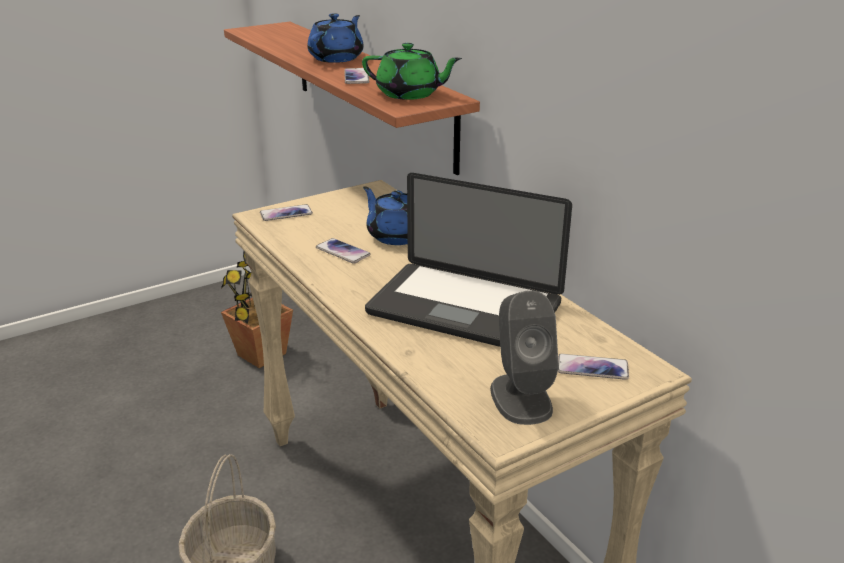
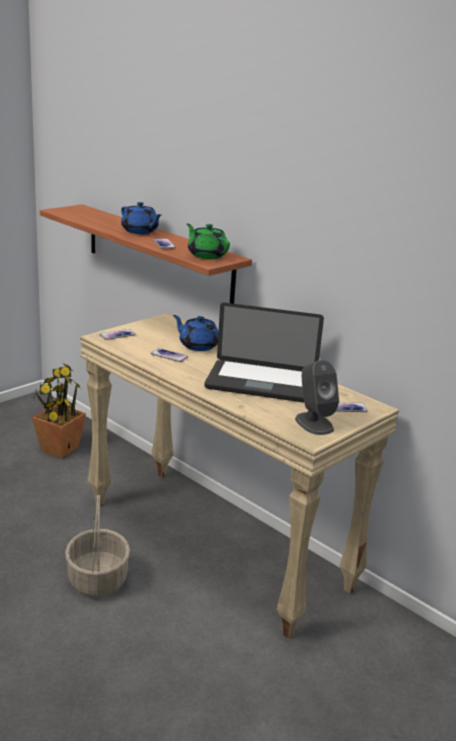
camera: 15 degrees left, 5 degrees down
(337, 58) = (140, 231): blue teapot -> blue teapot turned 120 degrees clockwise
(410, 94) = (207, 255): green teapot -> green teapot turned 135 degrees counterclockwise

